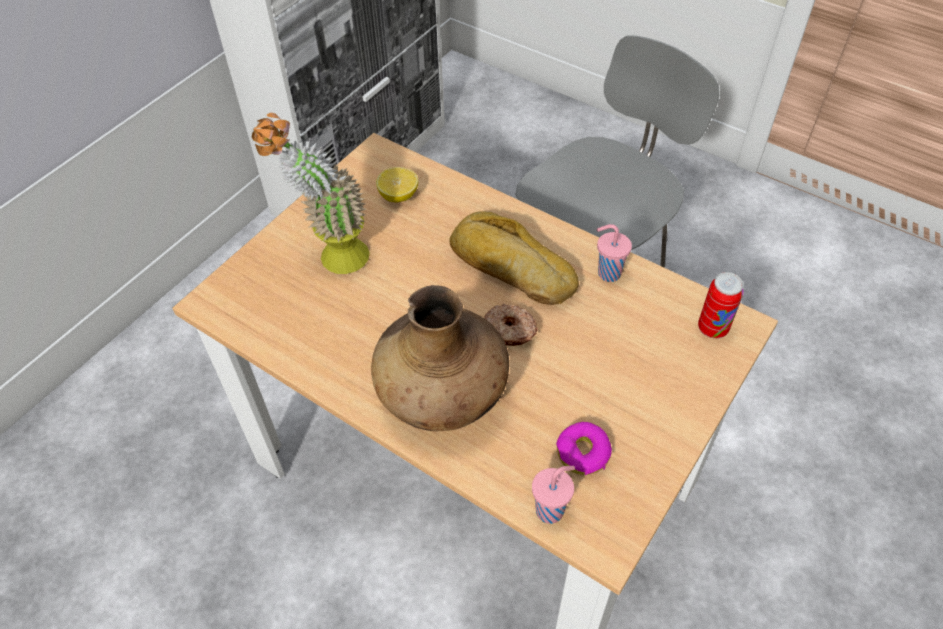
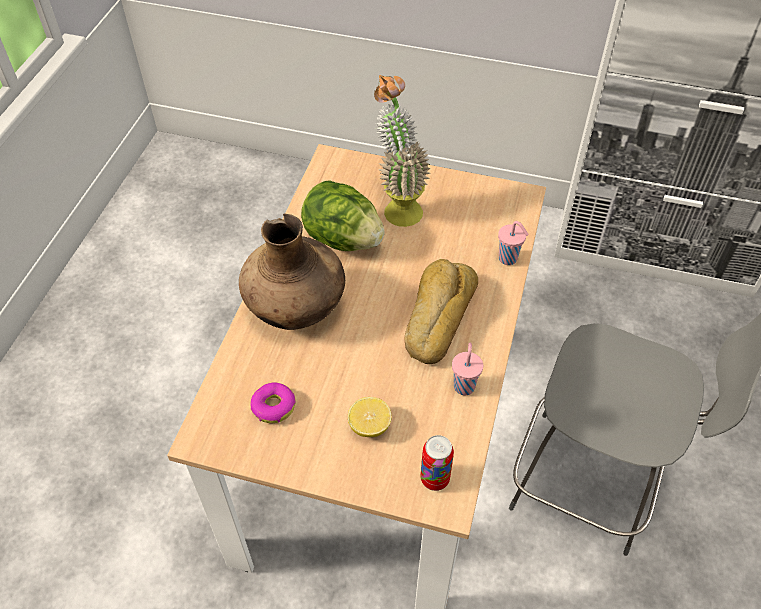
camera: 70 degrees right, 0 degrees up
(355, 323) = (343, 239): none -> lettuce
(398, 196) = (481, 224): lemon -> lemon (369, 426)
(509, 331) = (372, 332): donut -> none
(551, 509) = (220, 397): pink cup -> pink cup (509, 259)

